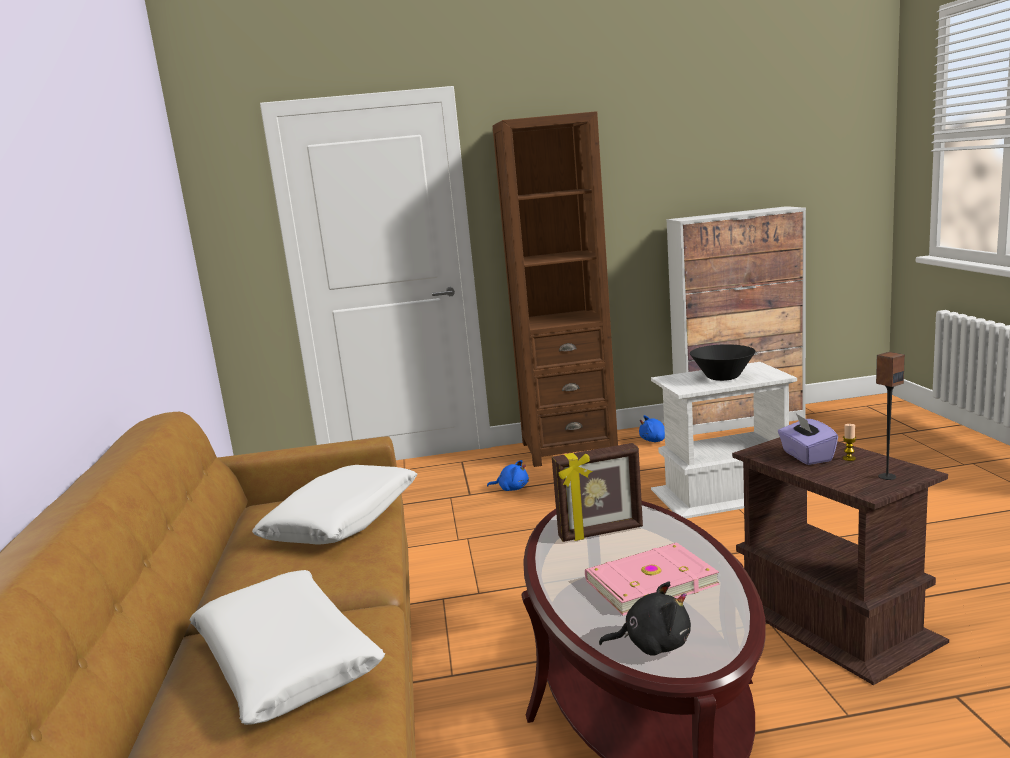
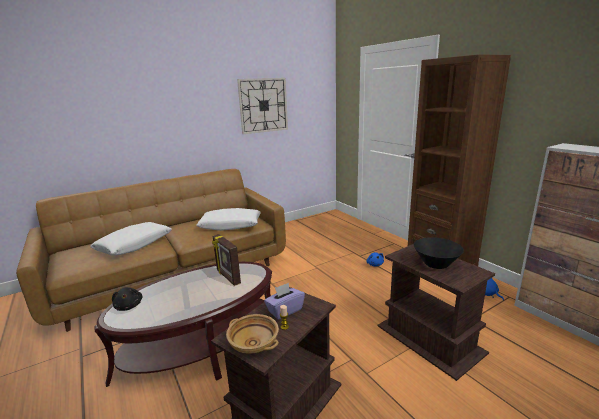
camera: 65 degrees right, 5 degrees up
(128, 237) = (263, 105): none -> wall clock
(649, 582) = (180, 297): pink book -> none
(727, 493) = (430, 339): white side table -> brown side table
(886, 476) = (254, 343): speaker -> beige bowl

